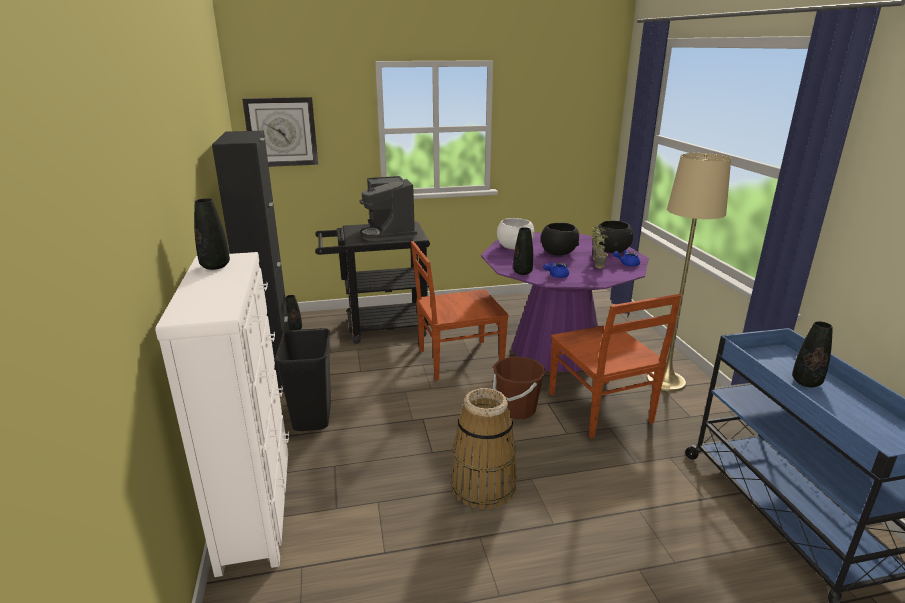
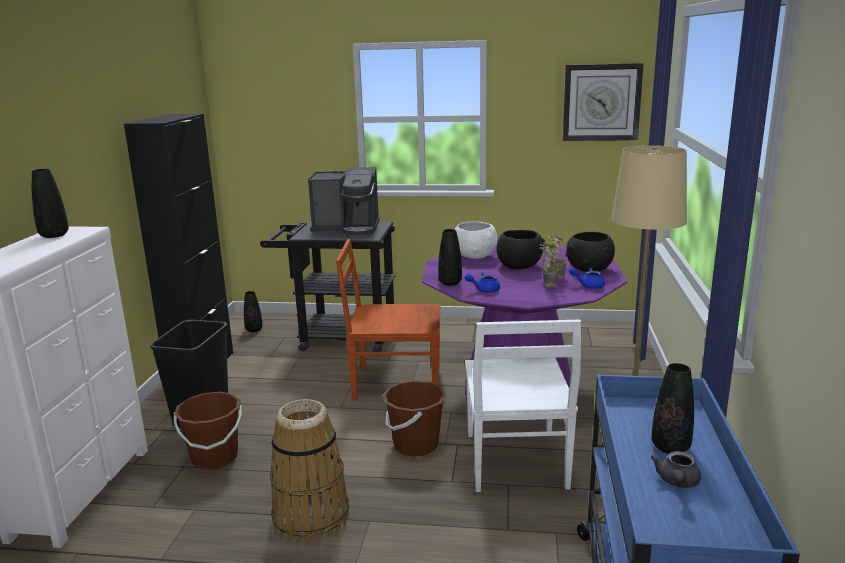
camera: 20 degrees right, 5 degrees down
(281, 132) = (256, 118): wall clock -> wall clock (601, 102)
(356, 452) = (214, 457): none -> brown bucket
(389, 232) = (348, 230): coffee machine -> coffee machine turned 90 degrees counterclockwise
(600, 409) = (515, 462): brown chair -> white chair
(837, 407) = (677, 482): none -> grey teapot

